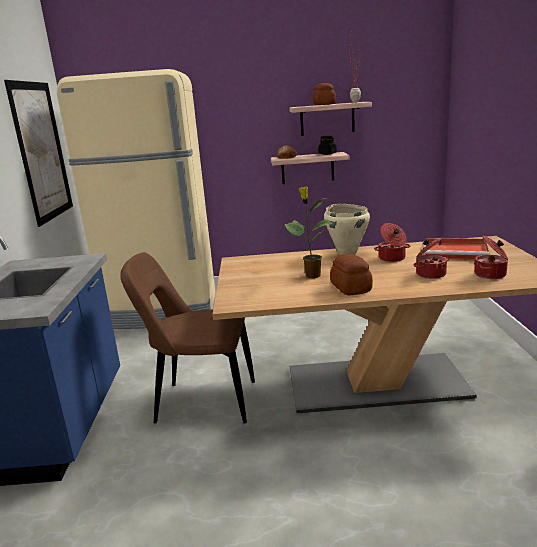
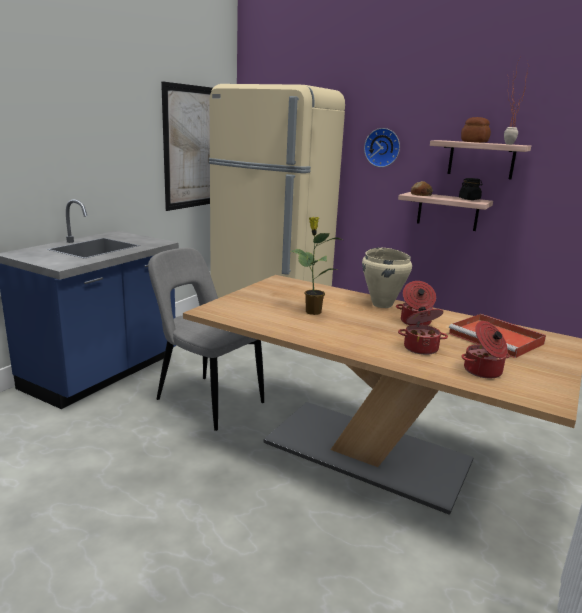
camera: 30 degrees right, 0 degrees up
(201, 402) = (206, 400): brown chair -> grey chair
(237, 121) = (382, 147): none -> wall clock
(351, 287) = (322, 332): bread -> none

